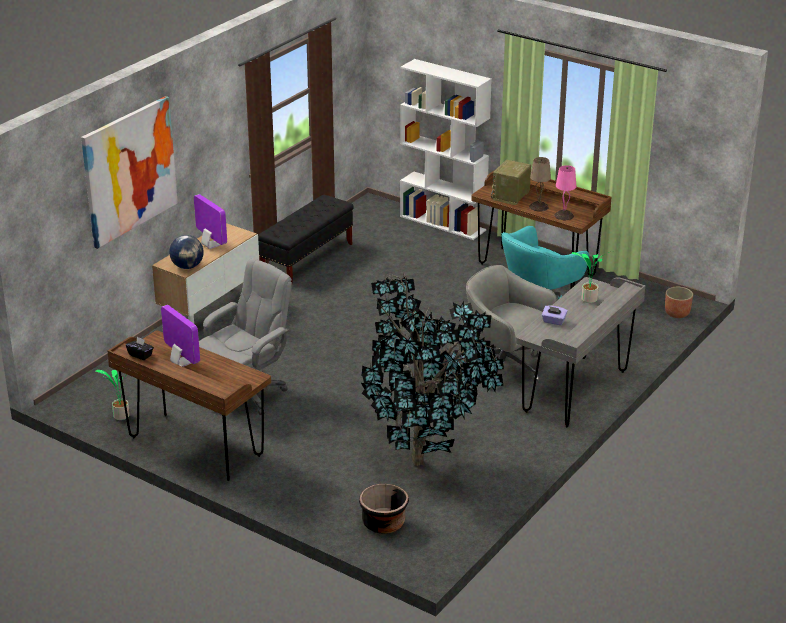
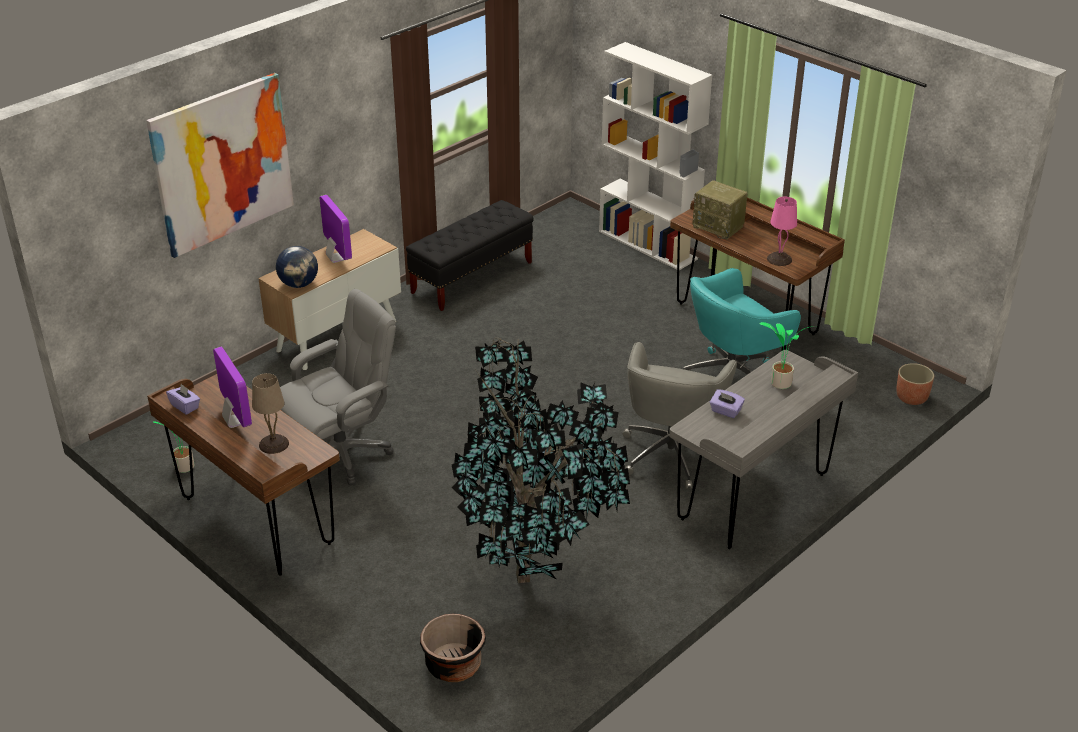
camera: 10 degrees right, 5 degrees up
(140, 355) = (185, 406): black tissue box -> purple tissue box
(505, 368) = (671, 452): grey office chair -> grey office chair turned 120 degrees counterclockwise
(511, 196) = (719, 226): radio -> radio turned 90 degrees counterclockwise
(539, 206) = (750, 244): beige table lamp -> beige table lamp (274, 444)

